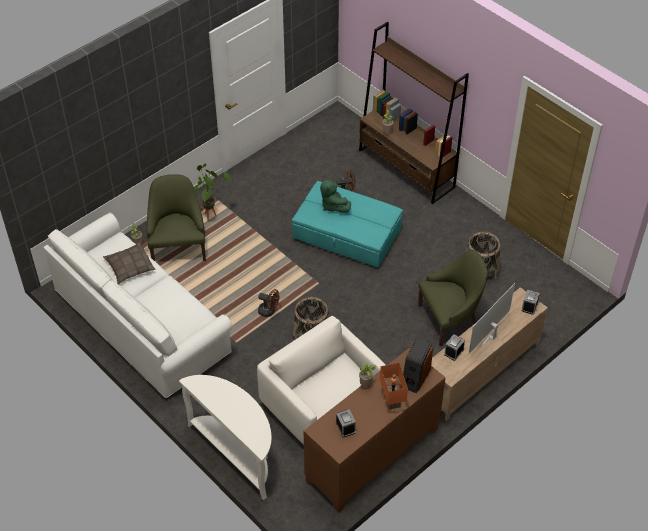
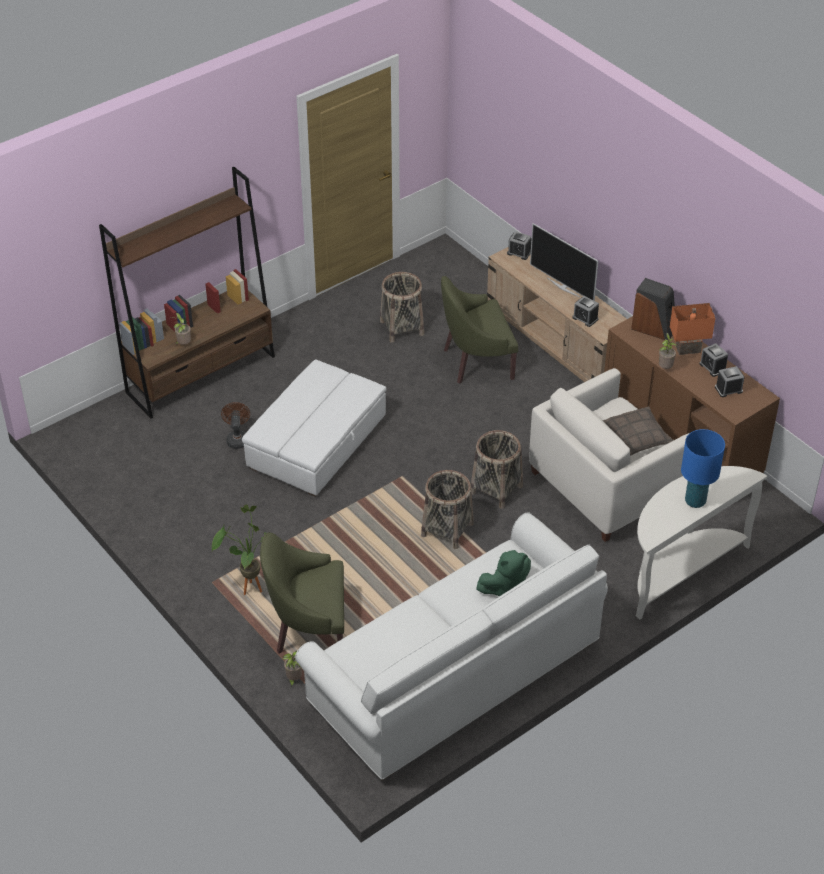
camera: 85 degrees left, 5 degrees down
(129, 267) = (404, 634): pillow -> pillow (636, 438)
(230, 411) = (695, 501): none -> blue table lamp
(269, 311) = (447, 529): brown fan -> basket
(333, 206) = (299, 422): green plush toy -> green plush toy (505, 587)
(346, 235) = (317, 443): turquoise ottoman -> white ottoman
(371, 417) = (712, 367): none -> alarm clock
(450, 319) = (476, 361): green armchair -> green armchair turned 90 degrees counterclockwise

